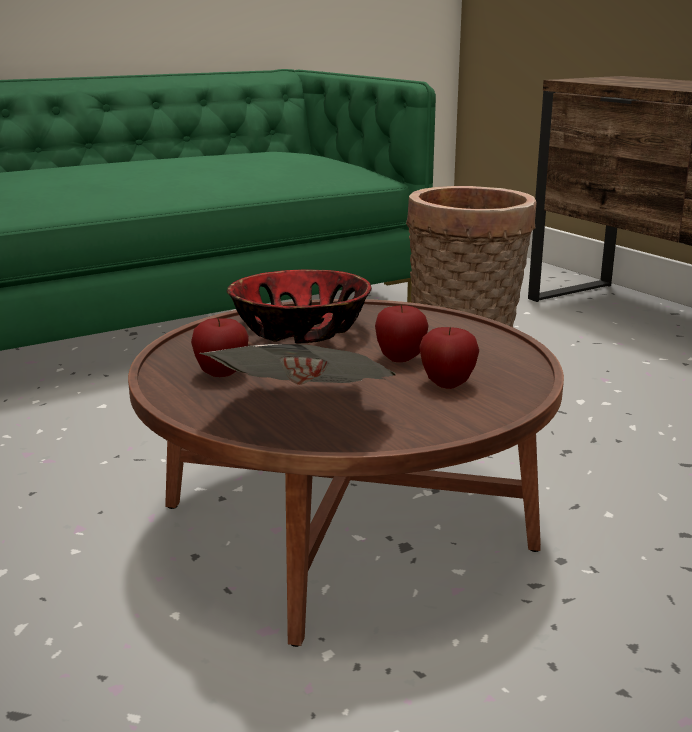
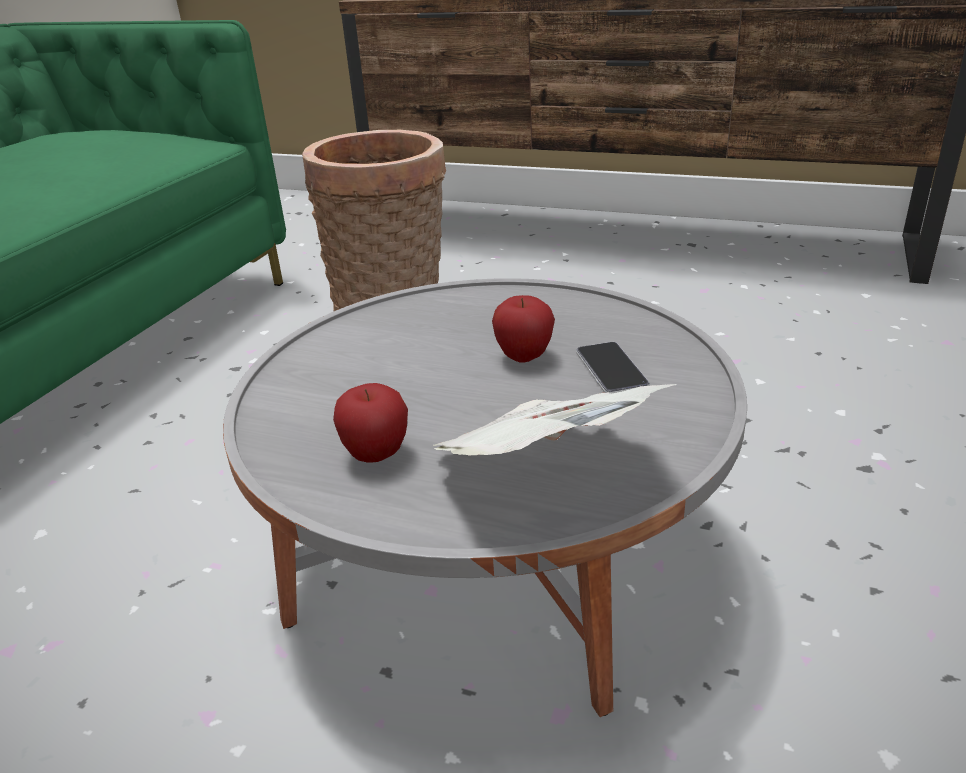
camera: 35 degrees left, 10 degrees up
(299, 330) = (367, 360): bowl -> none
(346, 527) = (493, 551): brown coffee table -> grey coffee table
(447, 384) = (611, 369): apple -> phone

